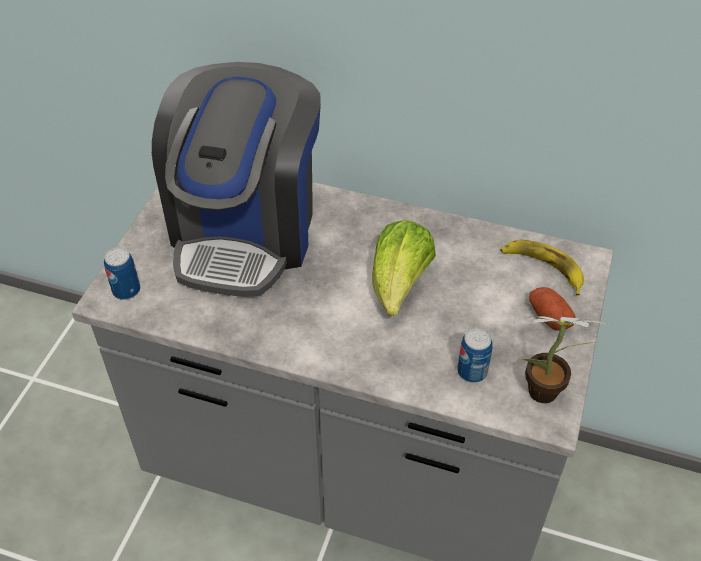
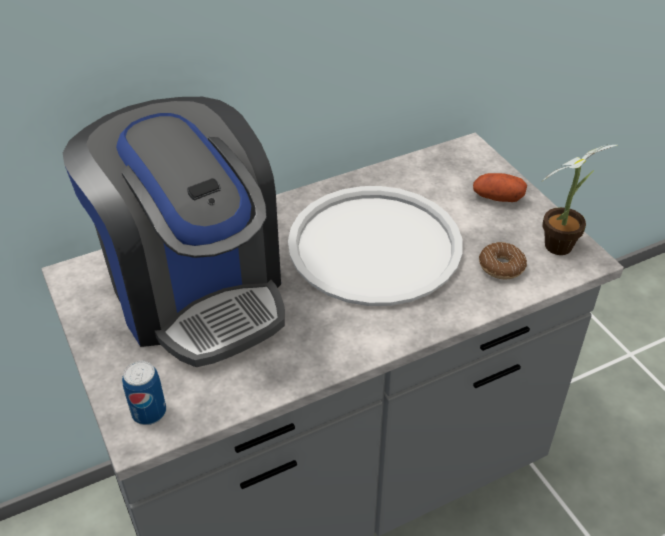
camera: 45 degrees left, 5 degrees down
(399, 285) = (374, 246): lettuce -> white tray
(472, 371) = (501, 266): can -> donut
(543, 268) = (451, 170): banana -> none

